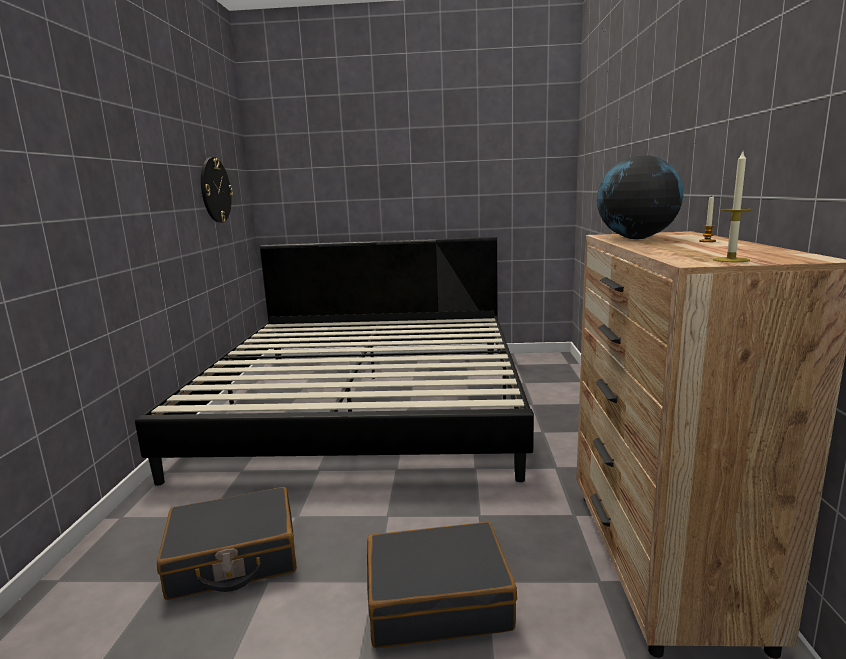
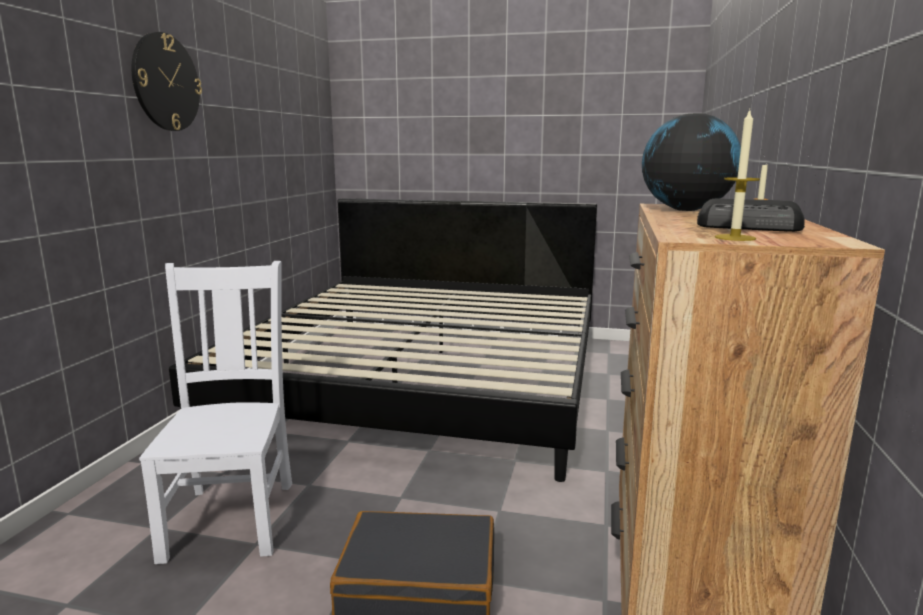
camera: 10 degrees right, 0 degrees up
(215, 190) = (288, 137): wall clock -> wall clock (166, 82)
(233, 558) = (232, 516): black suitcase -> white chair
(720, 250) = (750, 227): none -> radio

